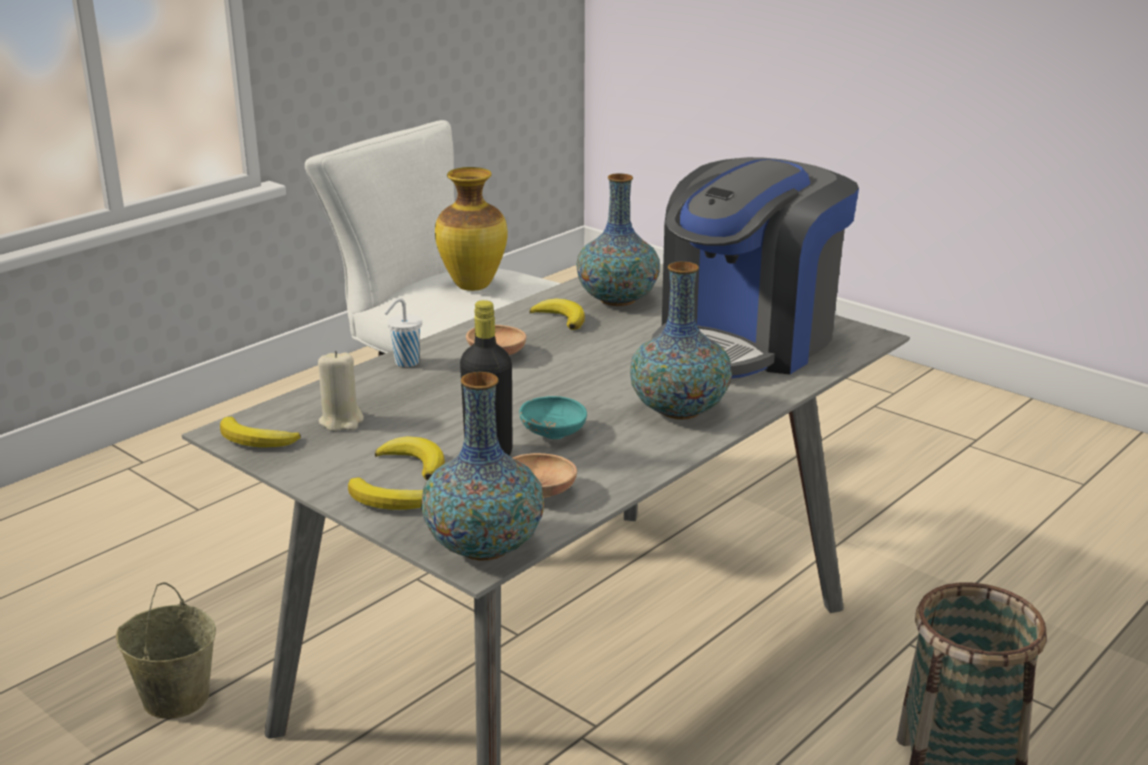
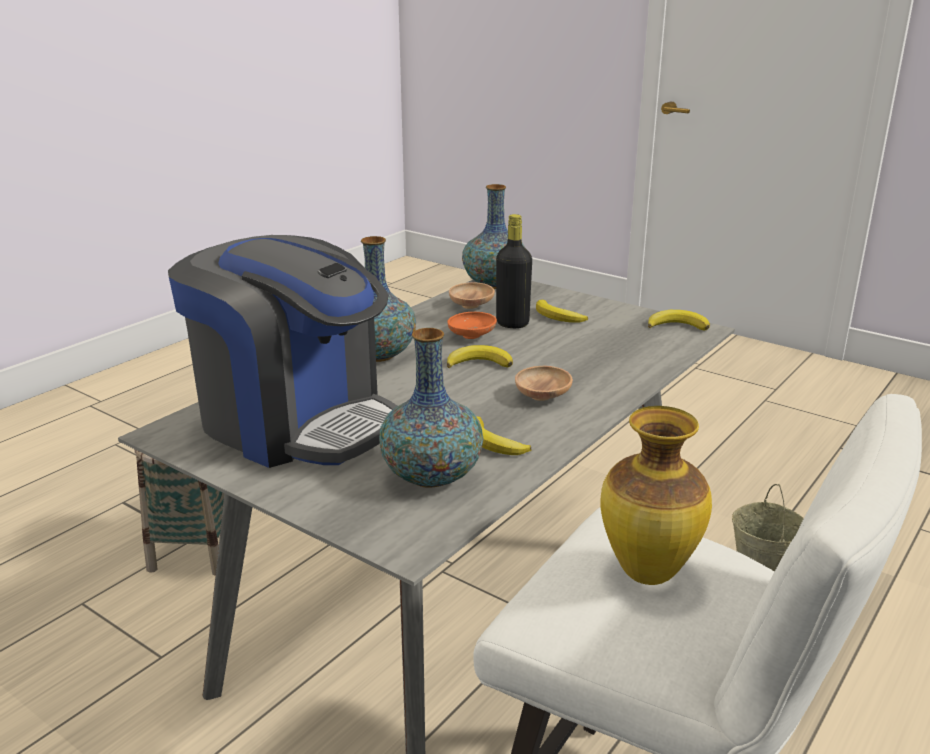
camera: 175 degrees right, 0 degrees up
(341, 421) = (630, 338): beige candle -> none
(391, 502) = (558, 299): banana -> banana (479, 363)
(405, 363) = (621, 385): white cup -> none
(553, 433) = (472, 336): turquoise bowl -> orange bowl
(746, 341) = (296, 422): coffee machine -> coffee machine turned 90 degrees clockwise

